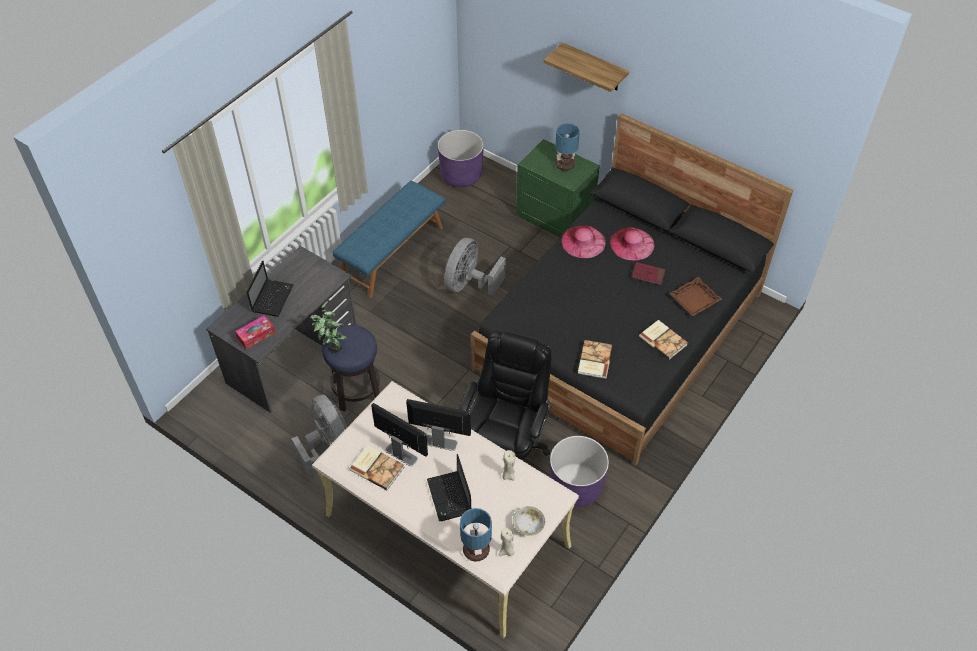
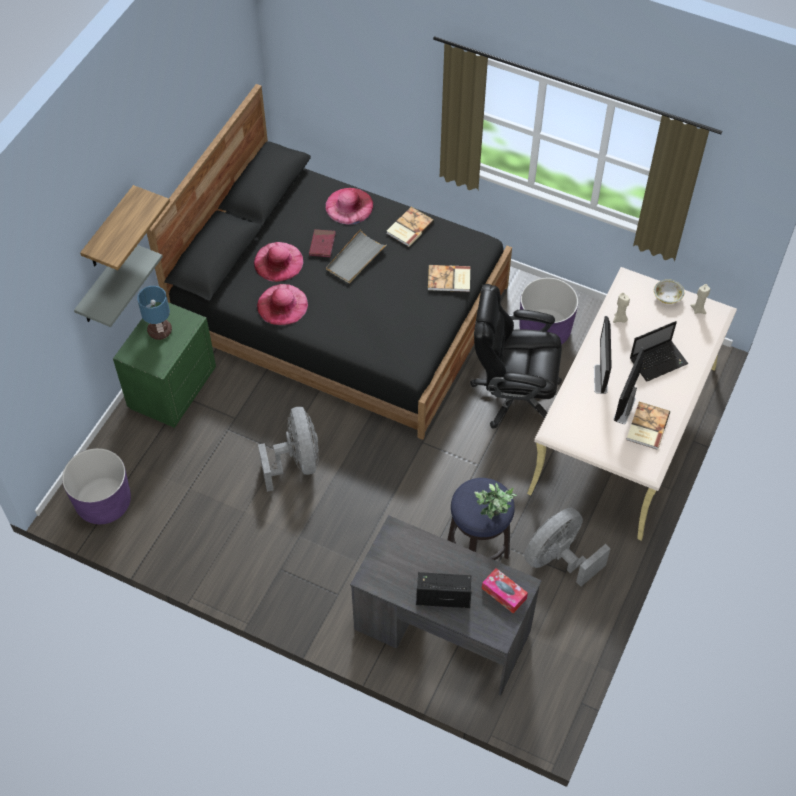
camera: 100 degrees left, 5 degrees up
(392, 253) = (256, 556): blue bench -> none
(469, 284) = (296, 462): grey fan -> grey fan turned 120 degrees counterclockwise
(477, 551) = (706, 331): table lamp -> none
(571, 94) = (103, 285): none -> grey shelf
(628, 295) = (355, 259): none -> grey tray
(694, 299) = (349, 206): brown tray -> pink hat

